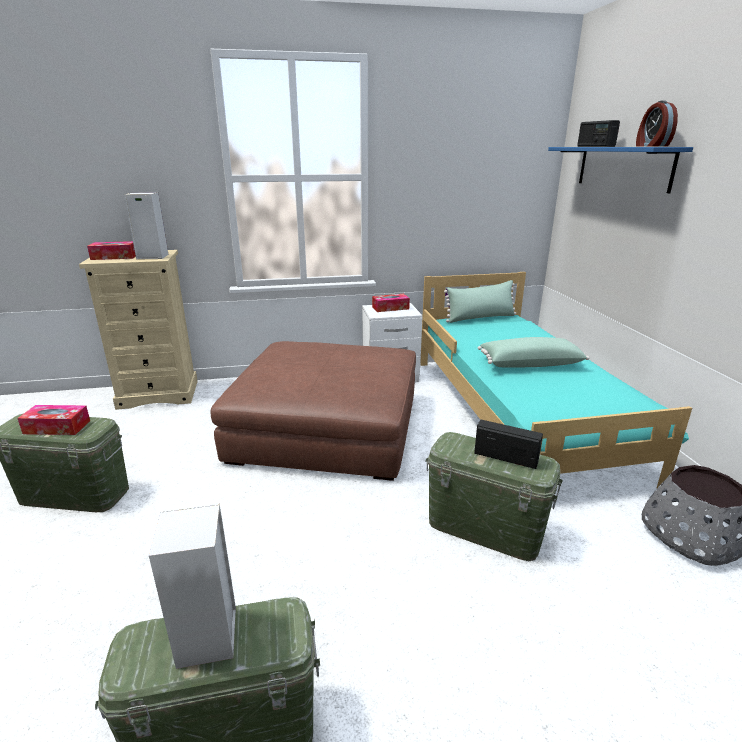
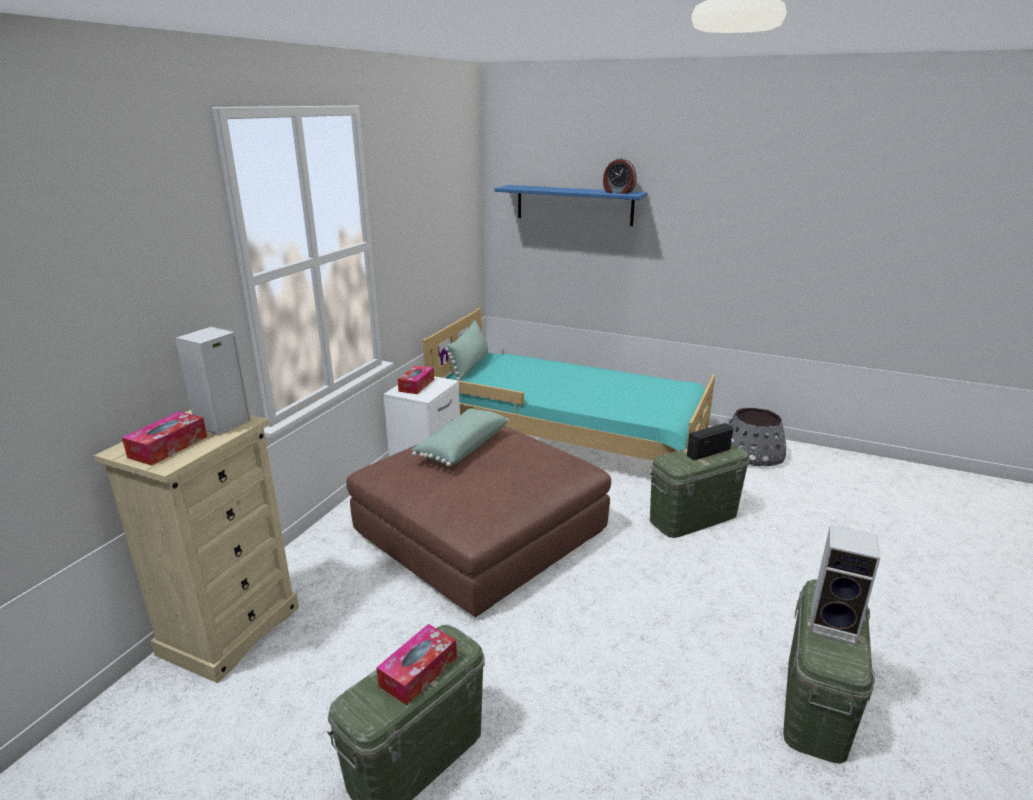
camera: 55 degrees left, 0 degrees up
(529, 363) = (586, 387): green pillow -> green pillow (461, 447)
(595, 146) = (546, 188): radio -> none

